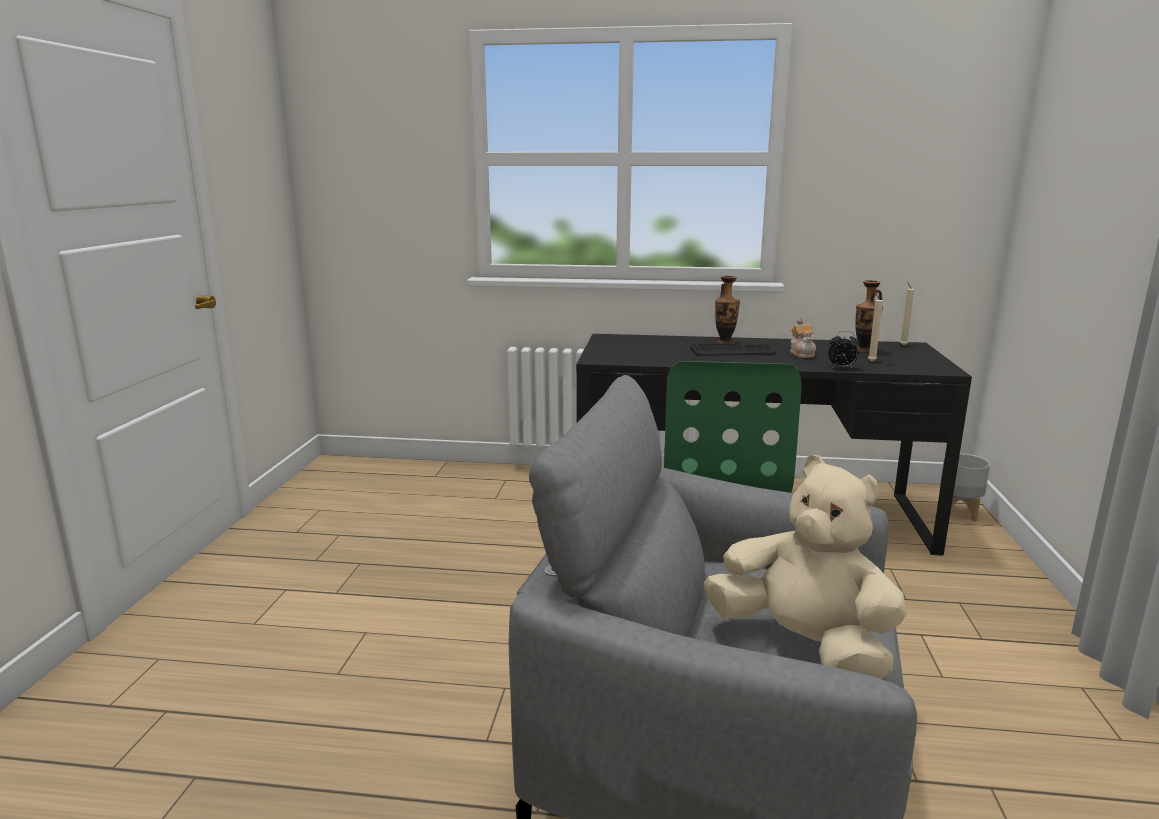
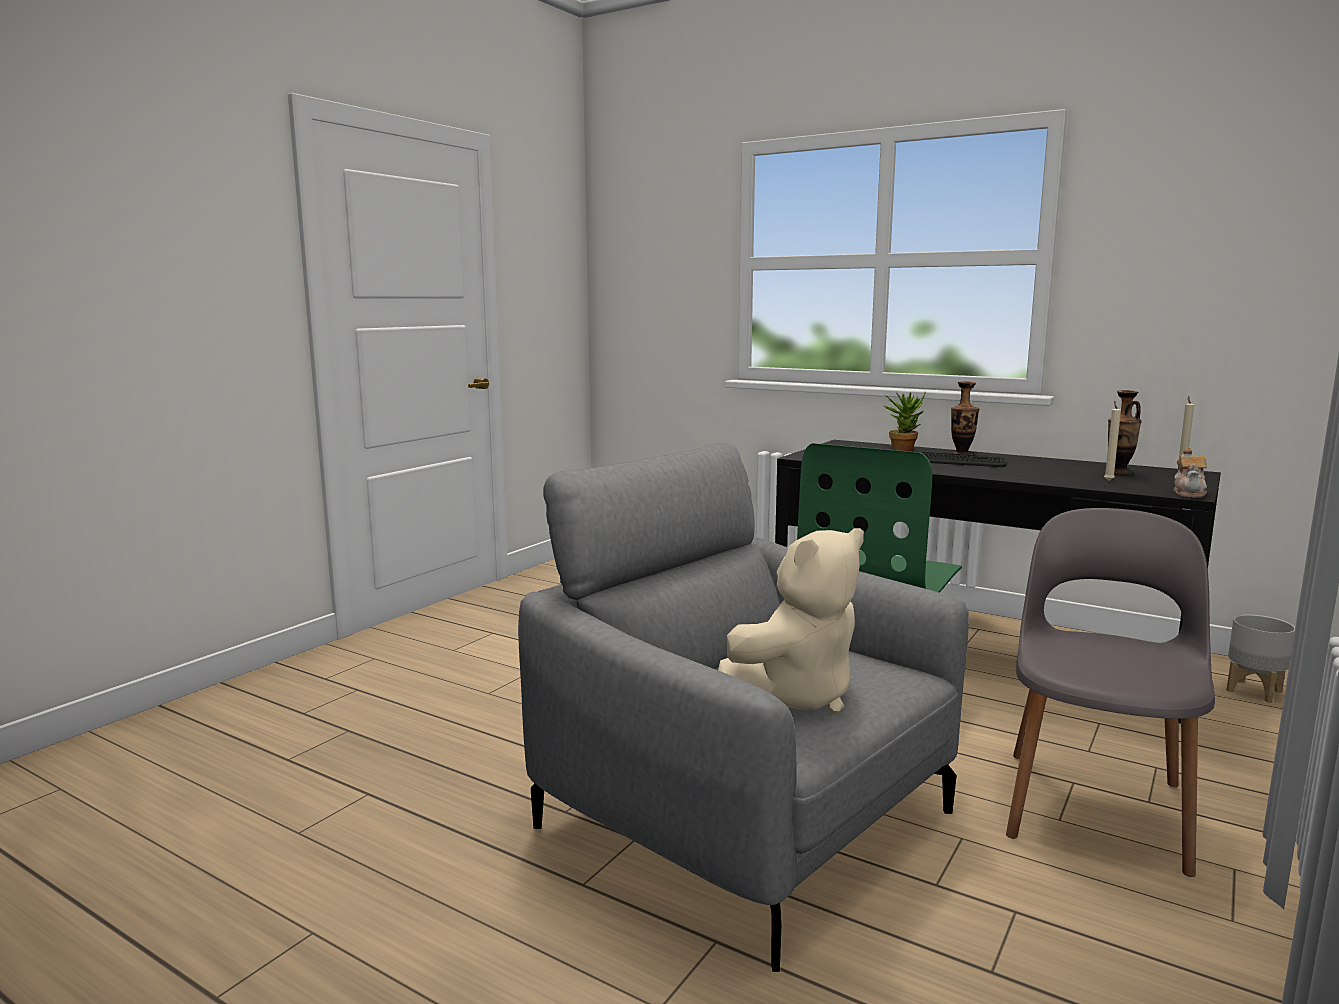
camera: 25 degrees right, 5 degrees down
(668, 340) = (903, 449): none -> potted plant
(802, 354) = (1035, 469): teapot -> teapot (1189, 493)
(803, 646) = (794, 696): beige plush toy -> beige plush toy turned 75 degrees clockwise
(841, 368) = (1058, 482): alarm clock -> none
(953, 654) = (1095, 805): none -> grey chair

